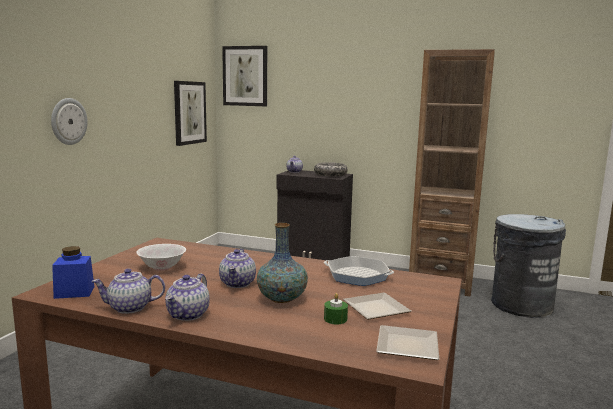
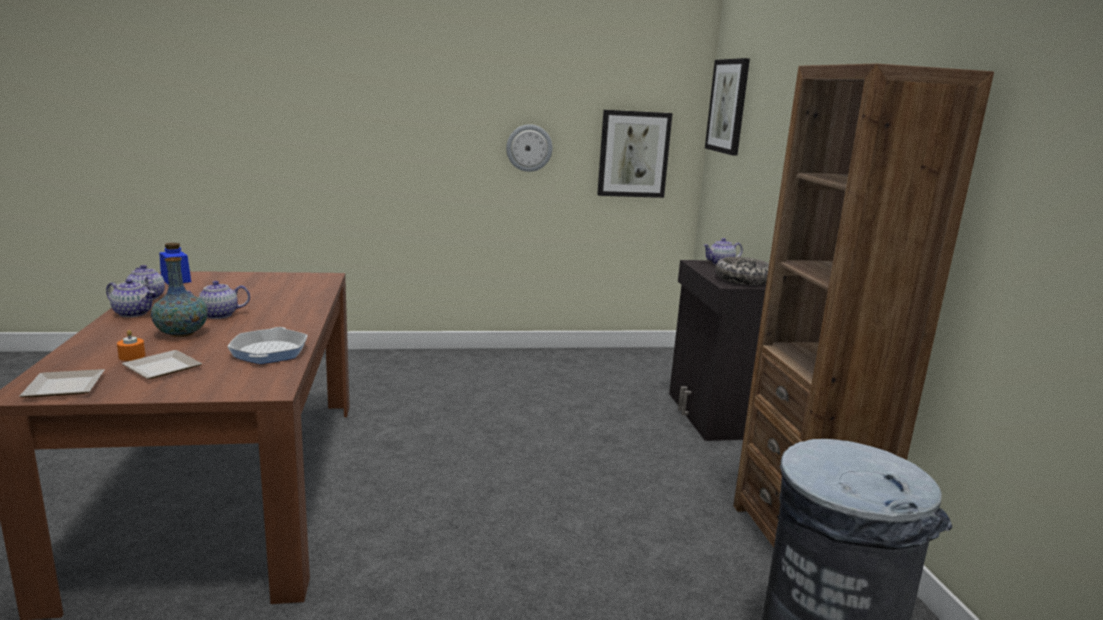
camera: 60 degrees right, 5 degrees up
(68, 121) = (417, 148): wall clock -> wall clock (529, 148)
(162, 267) = (252, 288): white bowl -> none
(188, 315) = (134, 313): teapot -> teapot turned 150 degrees counterclockwise
(335, 319) = (132, 356): green candle -> orange candle

